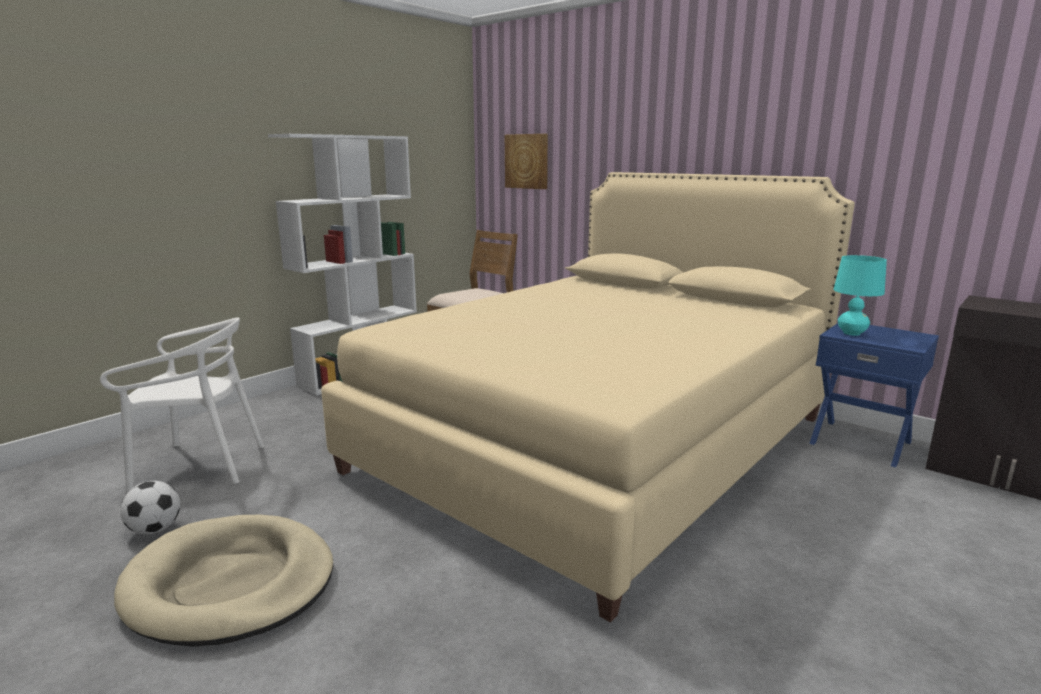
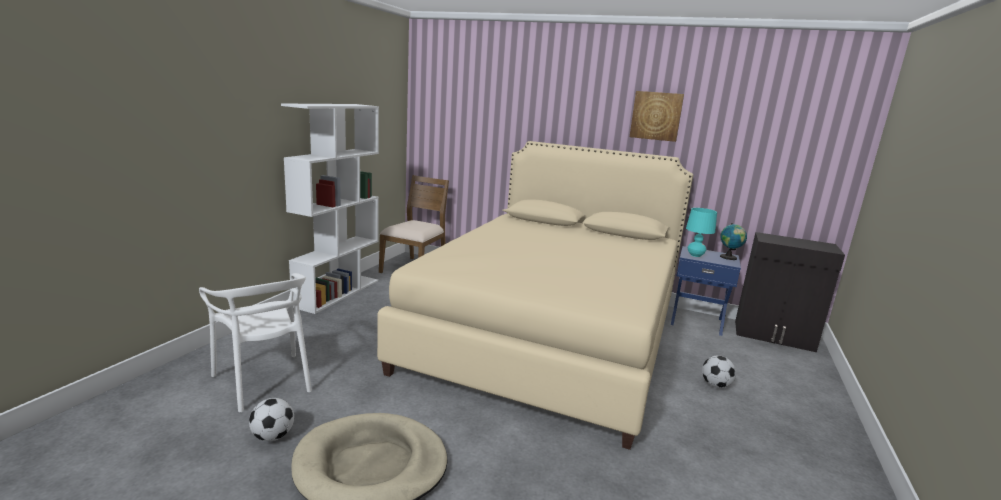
camera: 20 degrees left, 0 degrees up
(199, 466) = (264, 381): white chair -> white chair turned 75 degrees clockwise
(527, 161) = (455, 125): picture -> picture (656, 116)
(834, 543) = (715, 385): none -> football
(915, 338) = (729, 257): none -> globe

